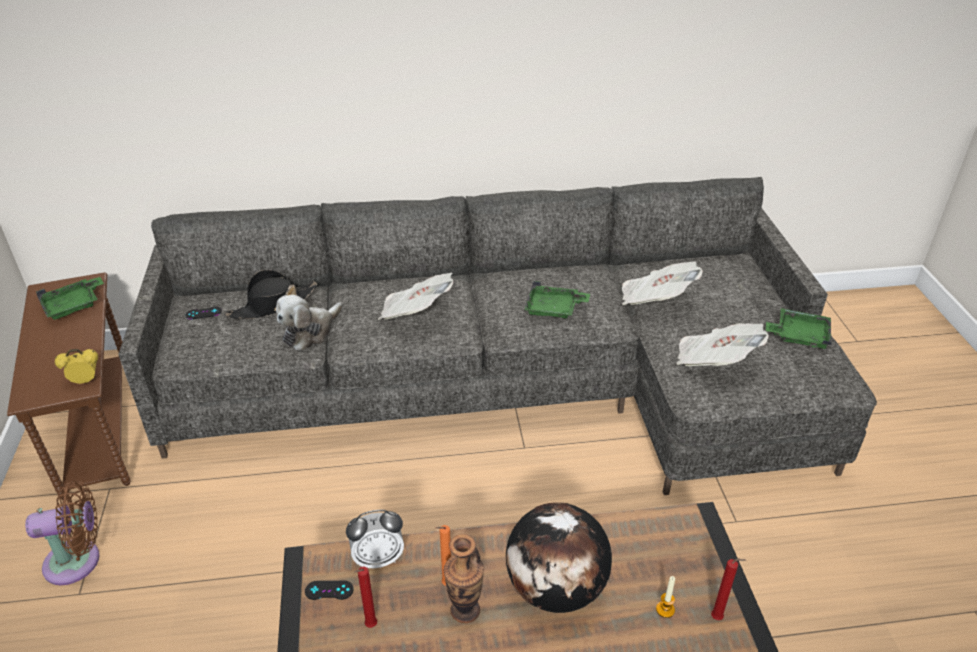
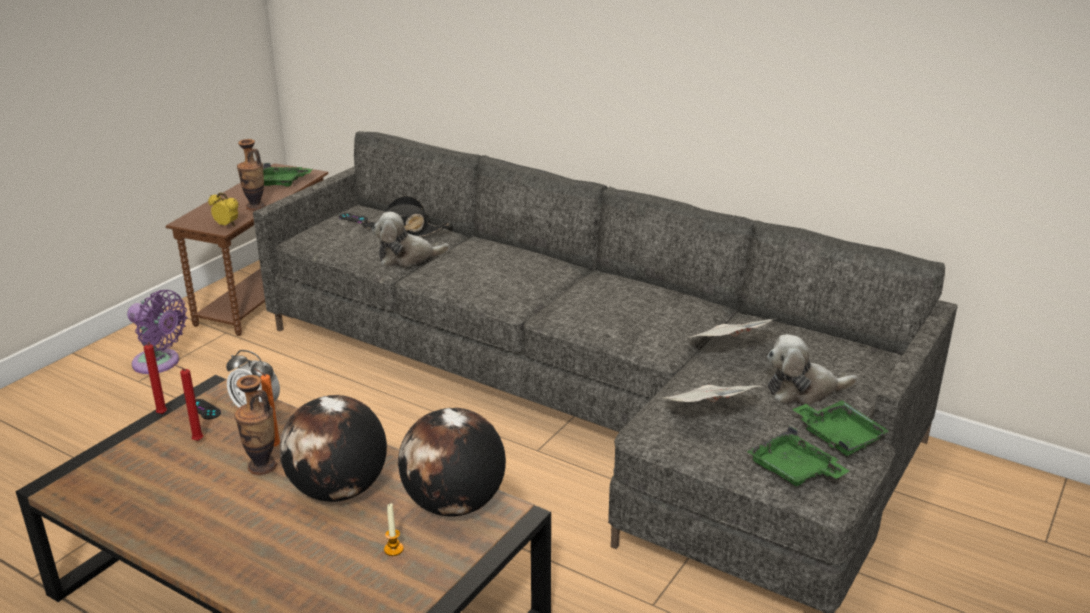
camera: 40 degrees right, 10 degrees down
(78, 561) = (159, 363): brown fan -> purple fan
(86, 345) = (255, 207): none -> vase
(415, 313) = (497, 274): newspaper -> none
(554, 309) = (616, 316): green tray -> green tray (794, 470)
(650, 541) = (454, 505): none -> globe
(718, 618) = (424, 579): red candle -> red candle (162, 415)
(738, 311) = (803, 391): none -> plush toy

